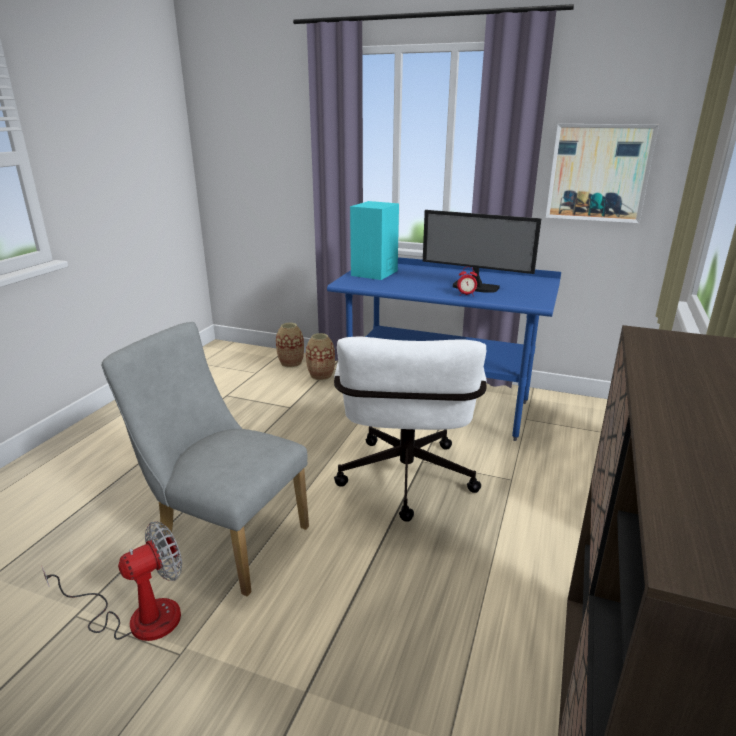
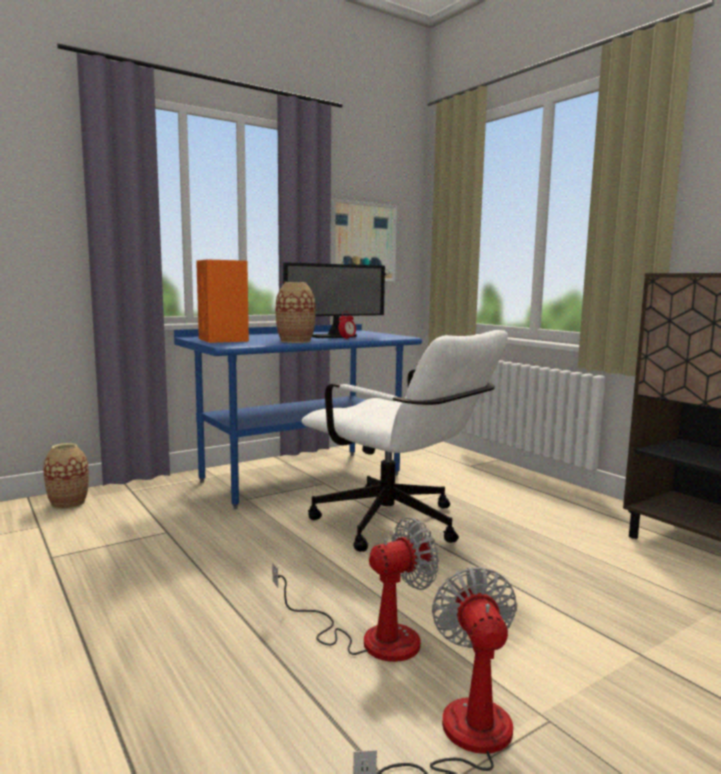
camera: 55 degrees left, 15 degrees down
(226, 538) = (371, 638): grey chair -> fan
(321, 375) = (135, 499): vase -> vase (295, 341)
(374, 273) = (223, 340): turquoise speaker -> orange speaker

